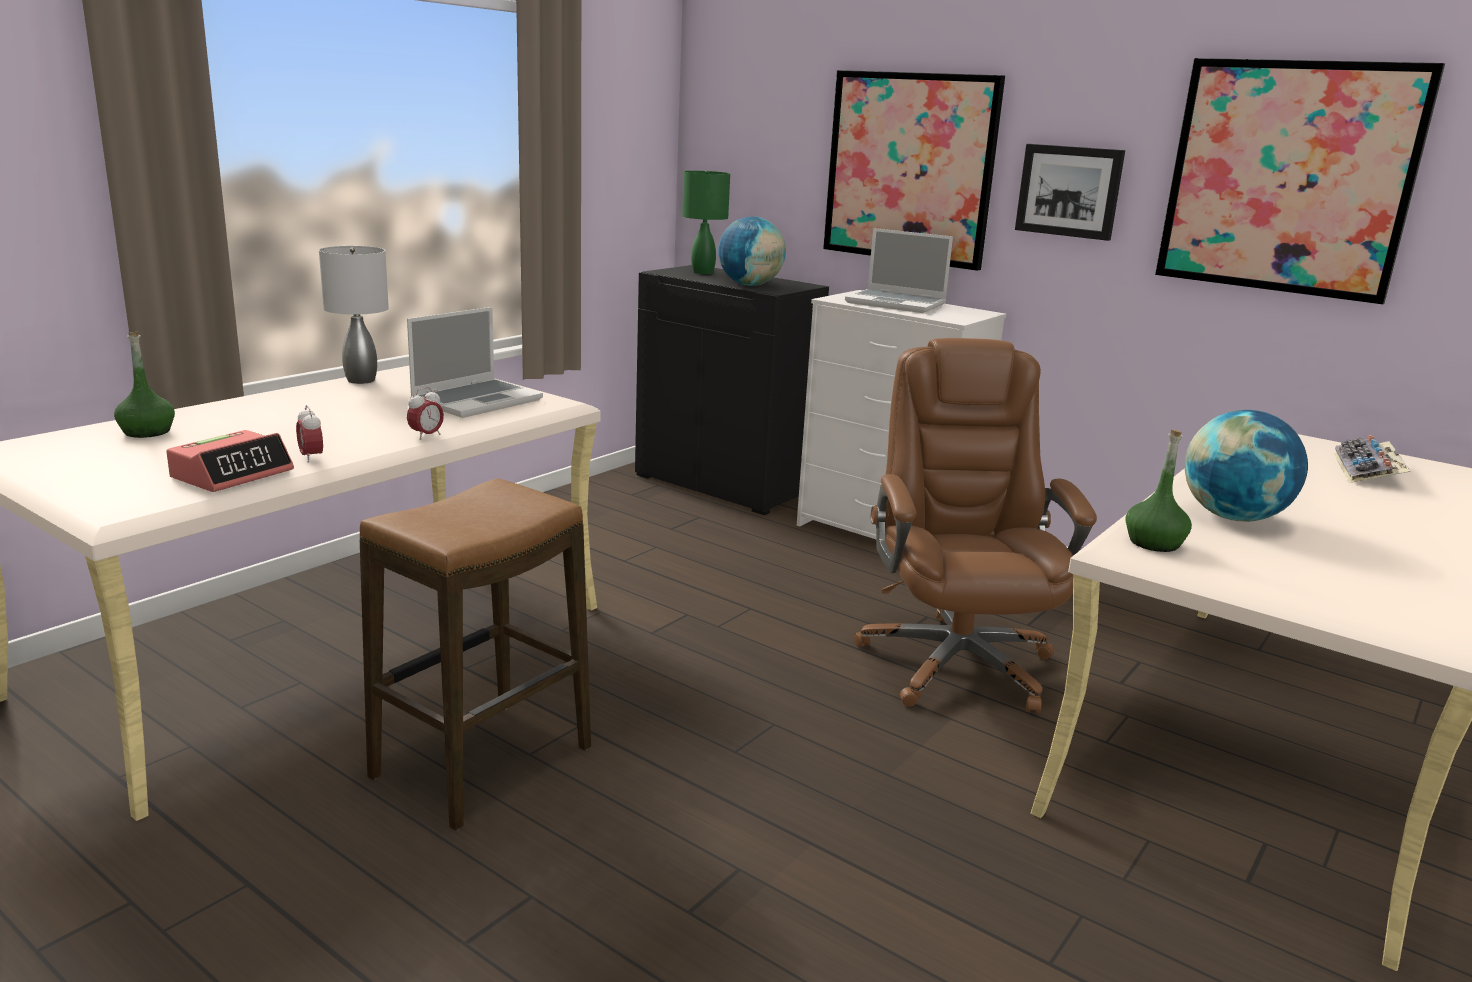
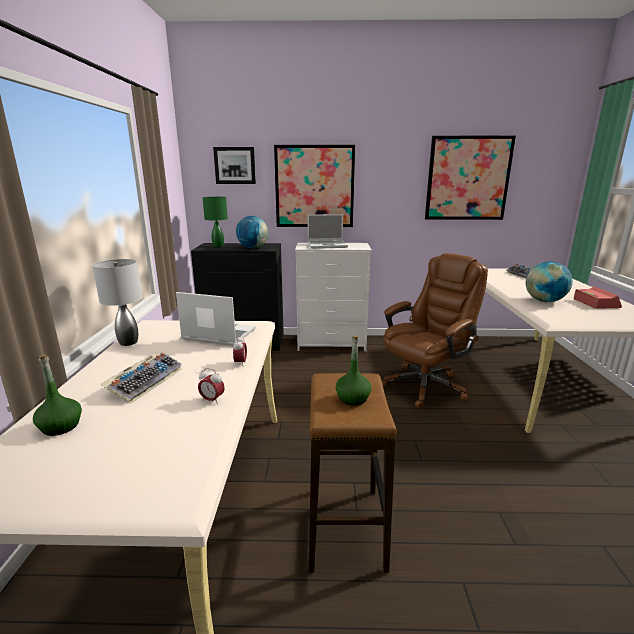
camera: 35 degrees left, 0 degrees up
(233, 474) = (191, 432): alarm clock -> alarm clock (595, 303)
(291, 421) = (145, 381): none -> keyboard
(477, 400) = (218, 335): laptop -> laptop turned 75 degrees counterclockwise
(955, 662) = (425, 385): brown office chair -> brown office chair turned 90 degrees clockwise
(1069, 191) = (387, 190): picture -> picture (235, 165)
(1154, 543) = (555, 317): green bottle -> green bottle (353, 398)

